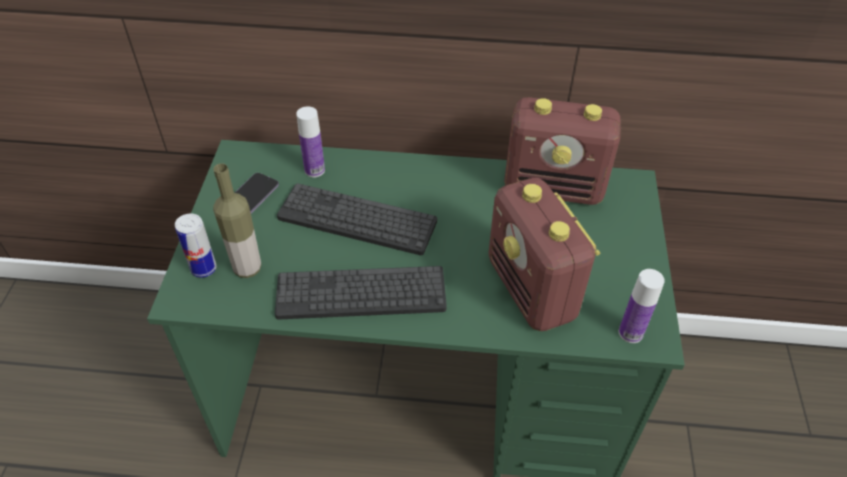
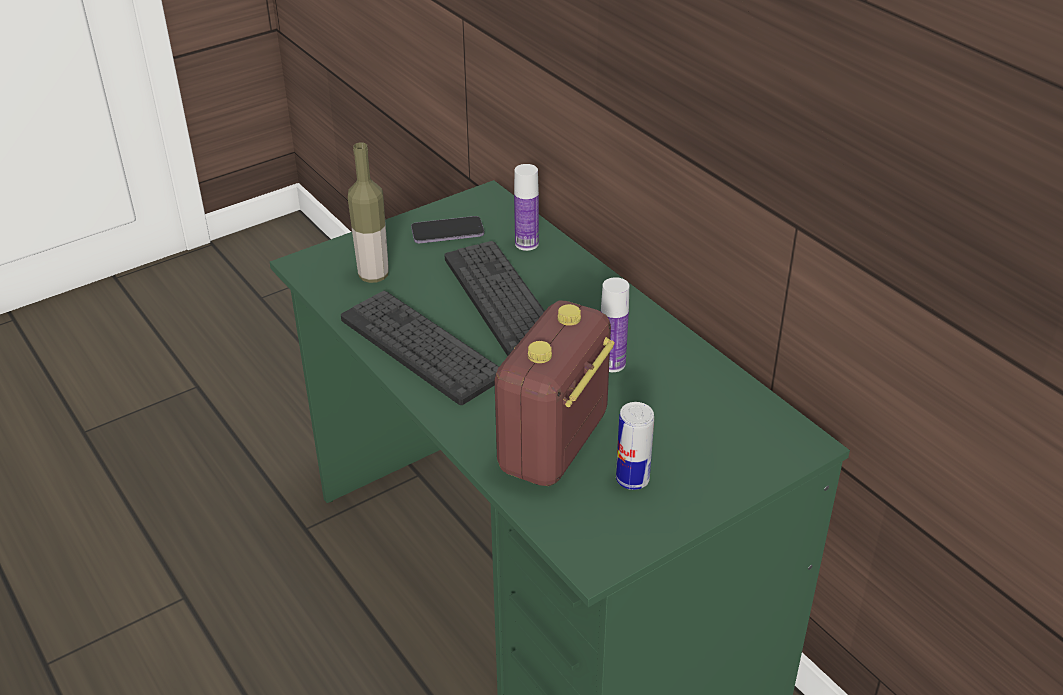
camera: 50 degrees right, 10 degrees down
(203, 268) = (347, 256): can -> can (632, 479)
(554, 188) = (712, 392): radio -> none
(630, 333) = (582, 539): bottle -> bottle (612, 363)

